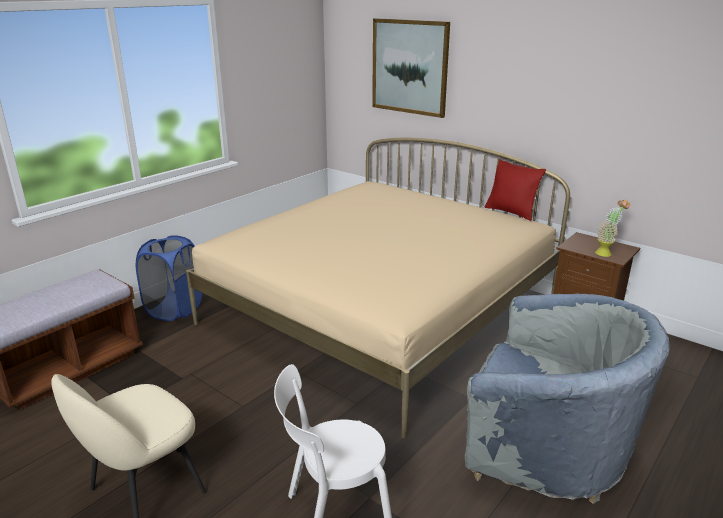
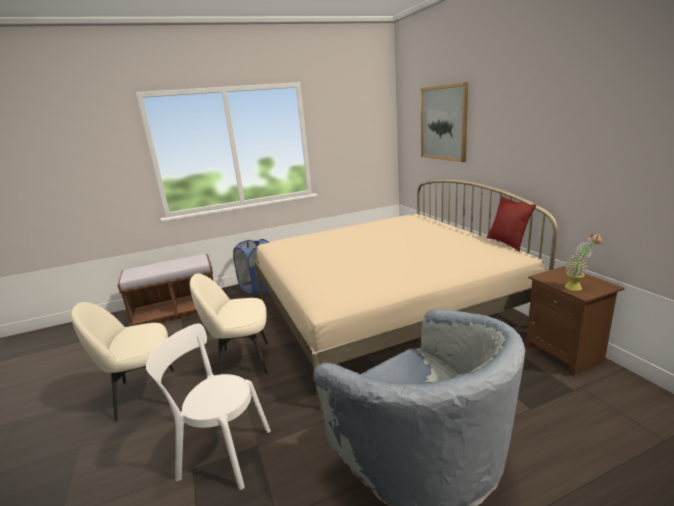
camera: 30 degrees right, 5 degrees down
(252, 412) = (242, 361): none -> beige chair

